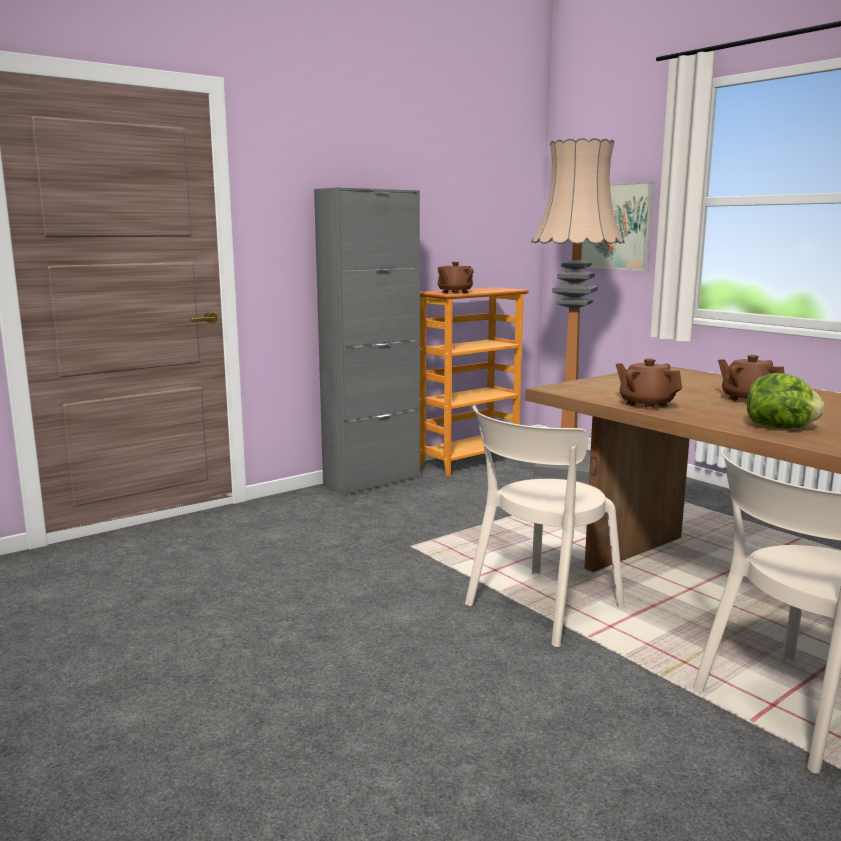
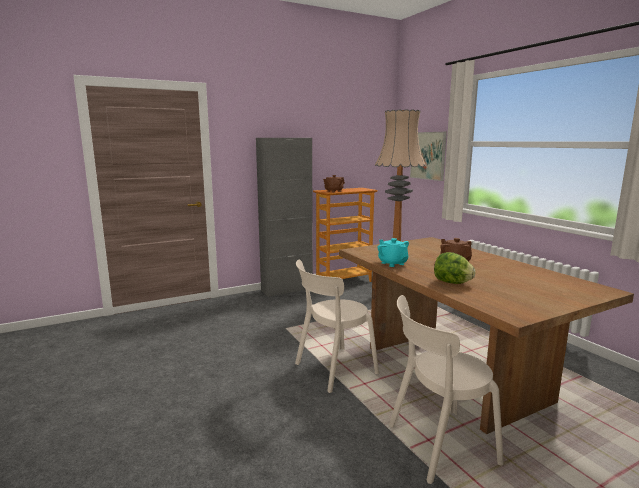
camera: 10 degrees right, 0 degrees up
(646, 405) = (392, 263): brown teapot -> turquoise teapot

